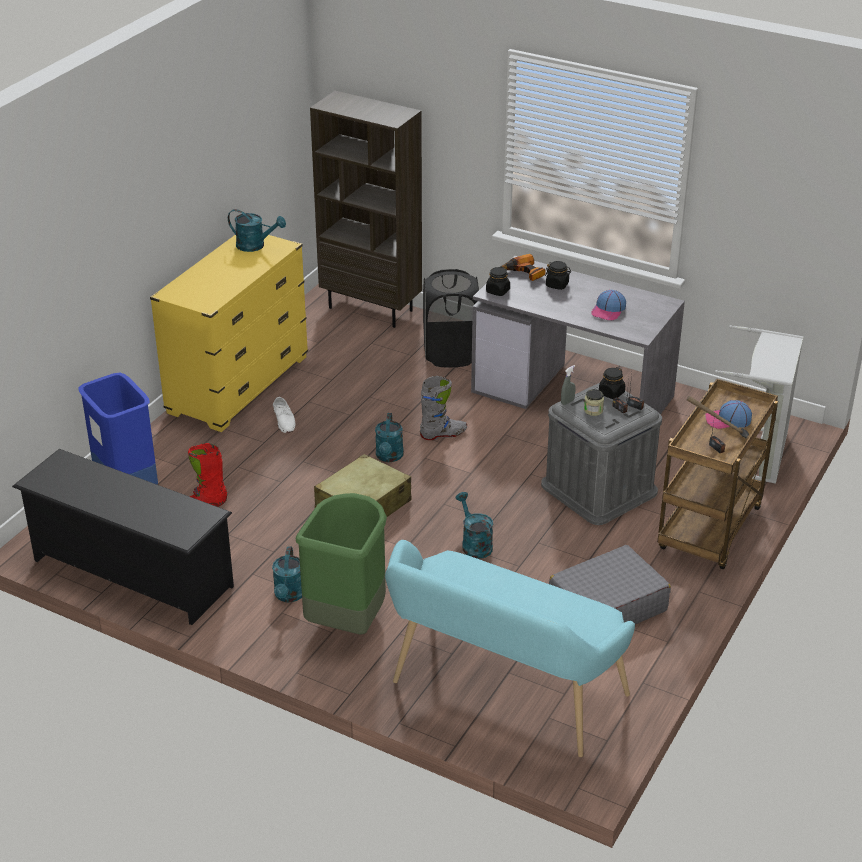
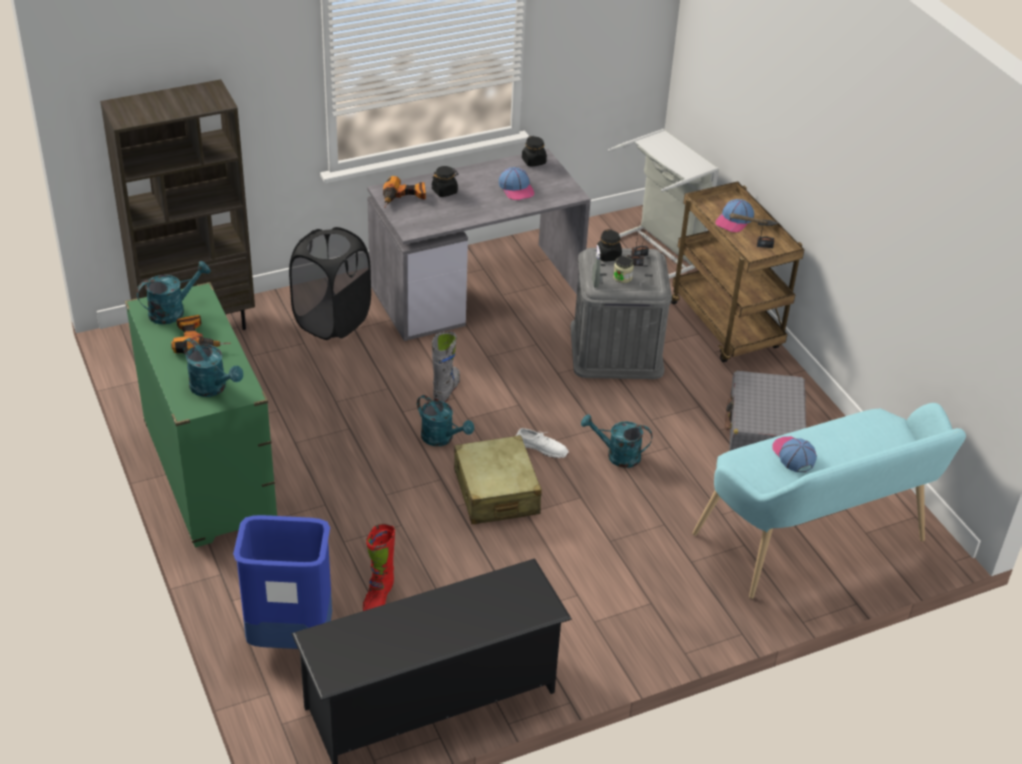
camera: 55 degrees left, 5 degrees up
(238, 267) = (198, 340): none -> power drill
(238, 385) = (209, 474): yellow dresser -> green dresser
(284, 420) = (306, 473): white shoe -> white shoe (541, 447)
(289, 596) = (575, 605): turquoise watering can -> turquoise watering can (213, 388)
(347, 620) = (644, 585): green trash can -> none
(491, 585) = (793, 455): none -> cap
(497, 291) = (413, 224): black jar -> black jar (534, 161)

